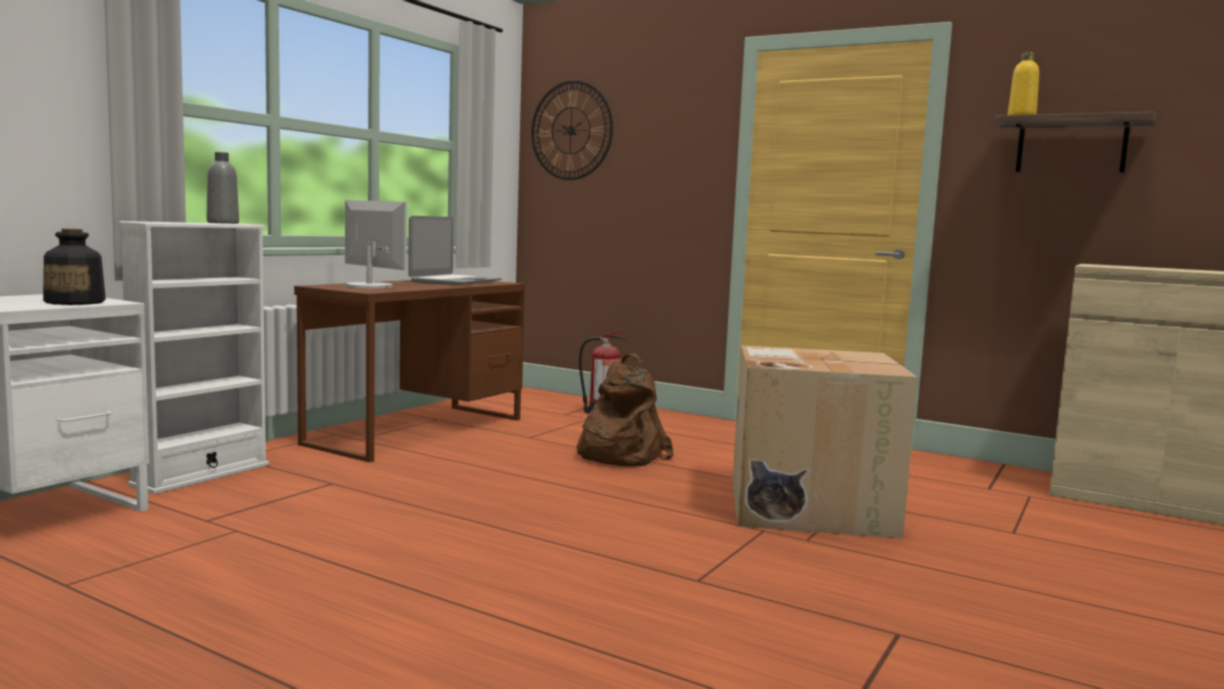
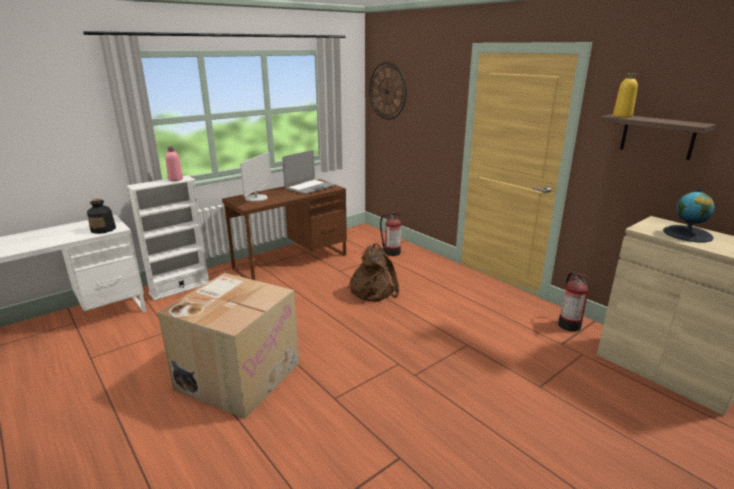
camera: 20 degrees right, 15 degrees up
(223, 223) = (175, 179): grey bottle -> pink bottle
(370, 286) = (256, 198): monitor -> monitor turned 45 degrees clockwise
(807, 505) = (438, 346): cardboard box -> cardboard box (238, 375)
(973, 469) = (568, 324): none -> fire extinguisher
(1157, 268) = (687, 234): none -> globe

